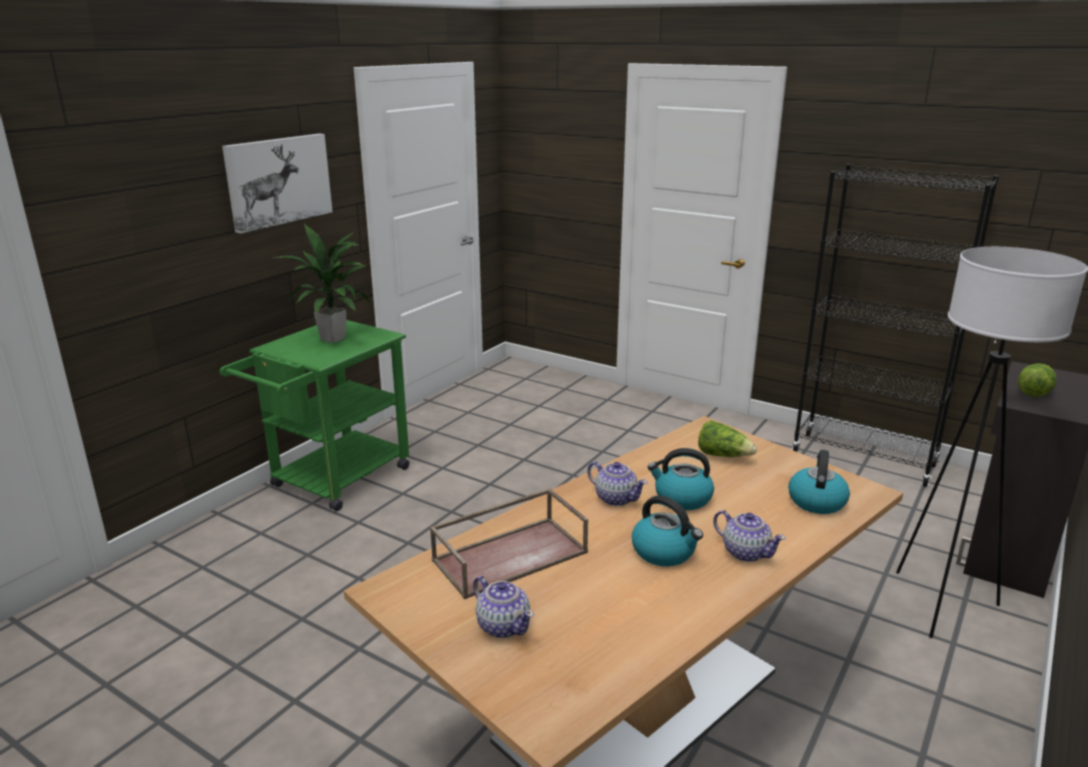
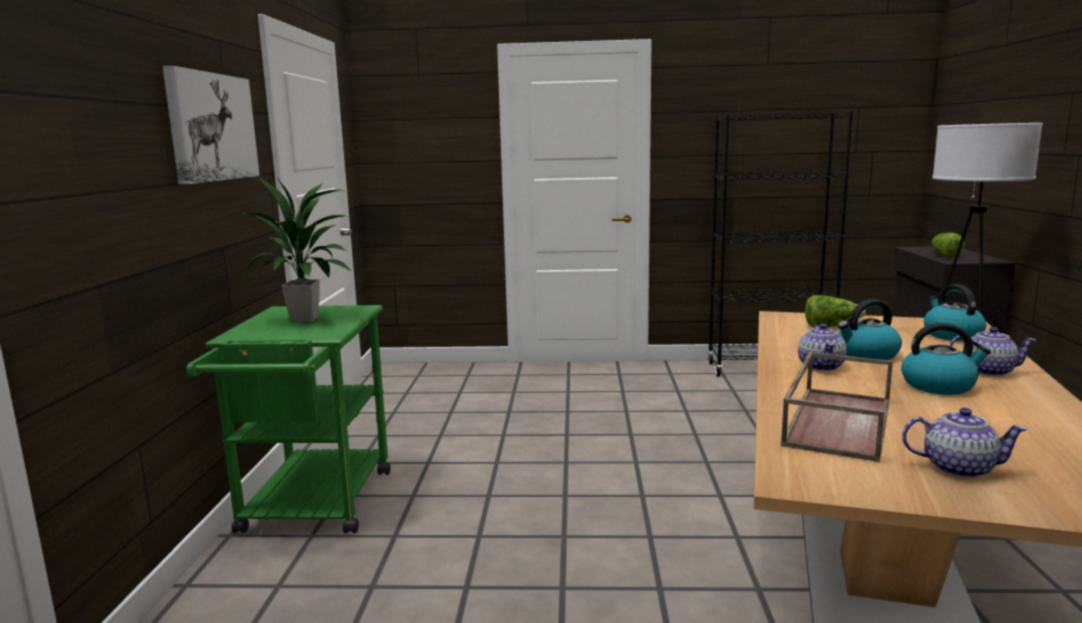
camera: 30 degrees left, 10 degrees down
(615, 498) = (821, 366): teapot -> teapot turned 90 degrees clockwise

